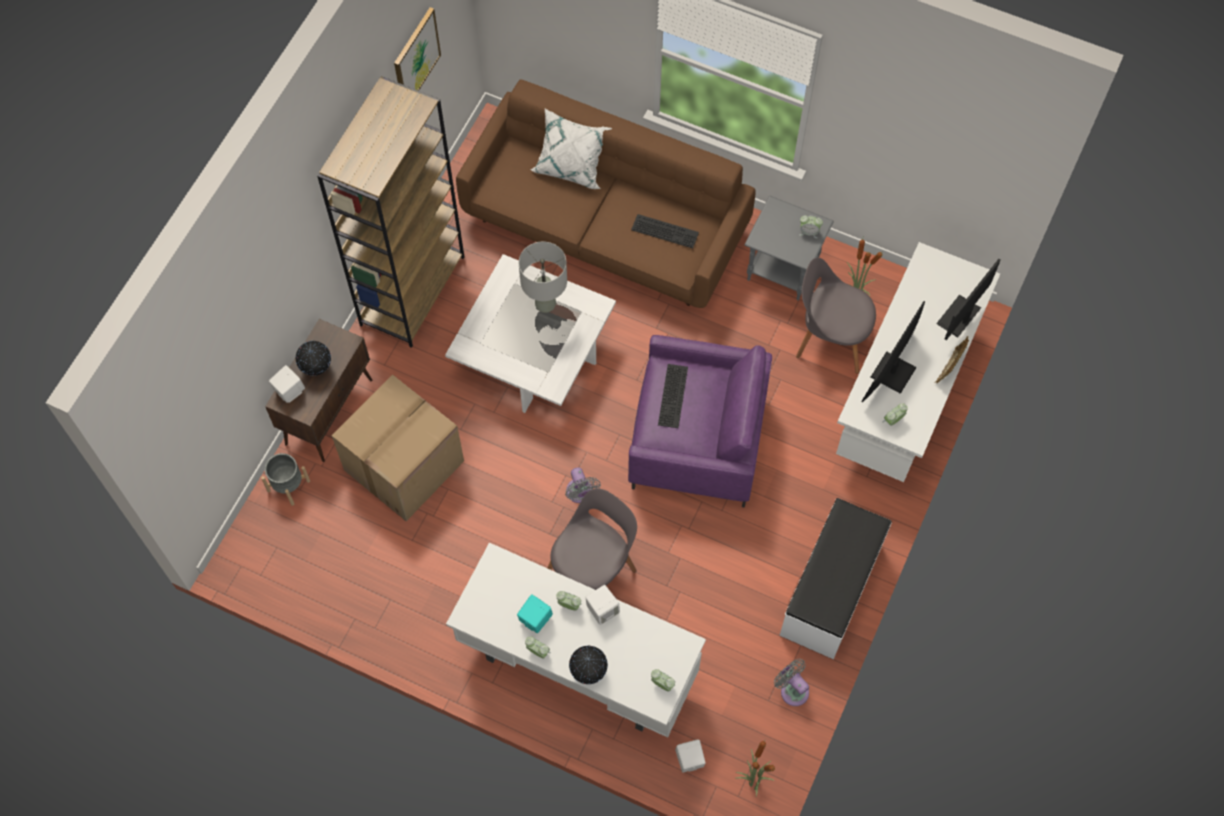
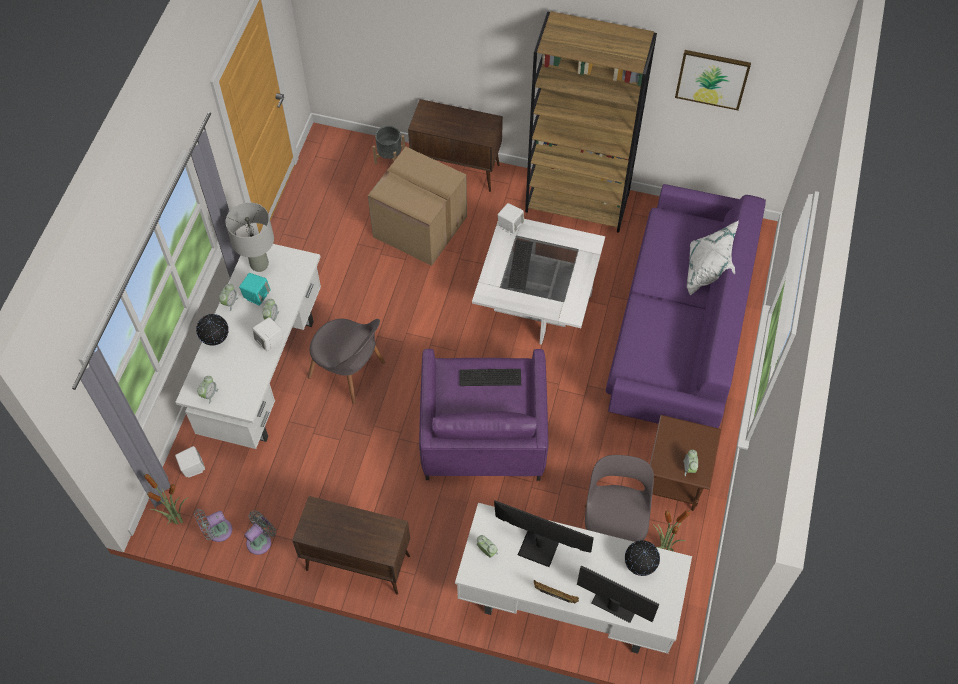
camera: 80 degrees right, 5 degrees down
(289, 391) = (434, 110): white speaker -> white speaker (510, 226)
(316, 368) = (458, 123): globe -> globe (639, 565)
(545, 304) = (564, 275): grey table lamp -> grey table lamp (259, 265)
(580, 493) = (417, 352): grey fan -> grey fan (217, 531)
(605, 227) = (678, 330): brown sofa -> purple sofa
(666, 230) = (662, 353): keyboard -> keyboard (521, 265)
(783, 271) = (674, 482): grey side table -> brown side table
(832, 590) = (357, 563): white bench -> brown cabinet

